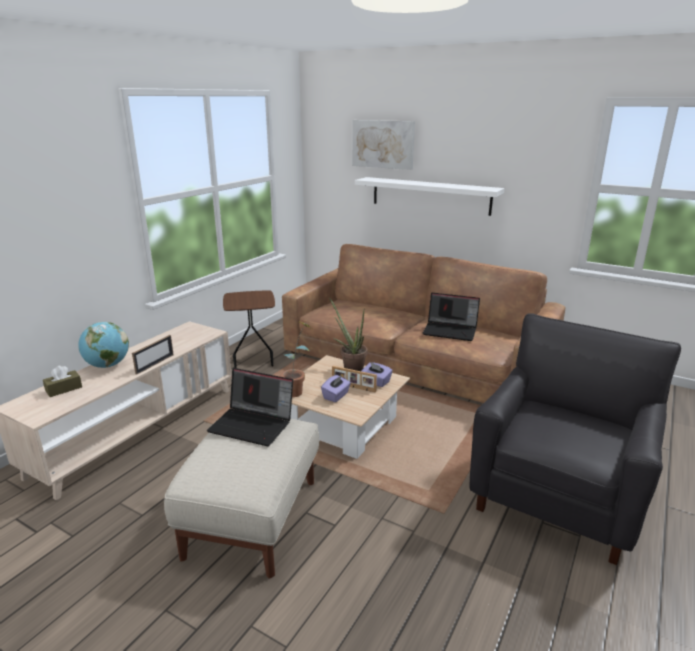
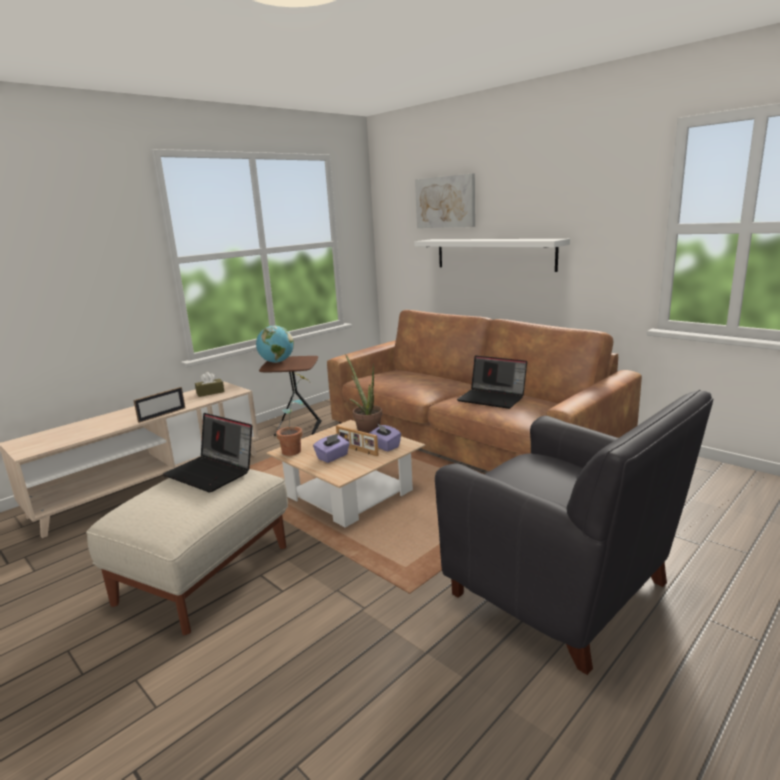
camera: 15 degrees right, 5 degrees down
(64, 389) = (67, 431): brown tissue box -> brown tissue box (210, 392)
(107, 365) = (120, 414): globe -> globe (276, 362)
(559, 497) = (563, 591): black armchair -> black armchair turned 90 degrees clockwise

